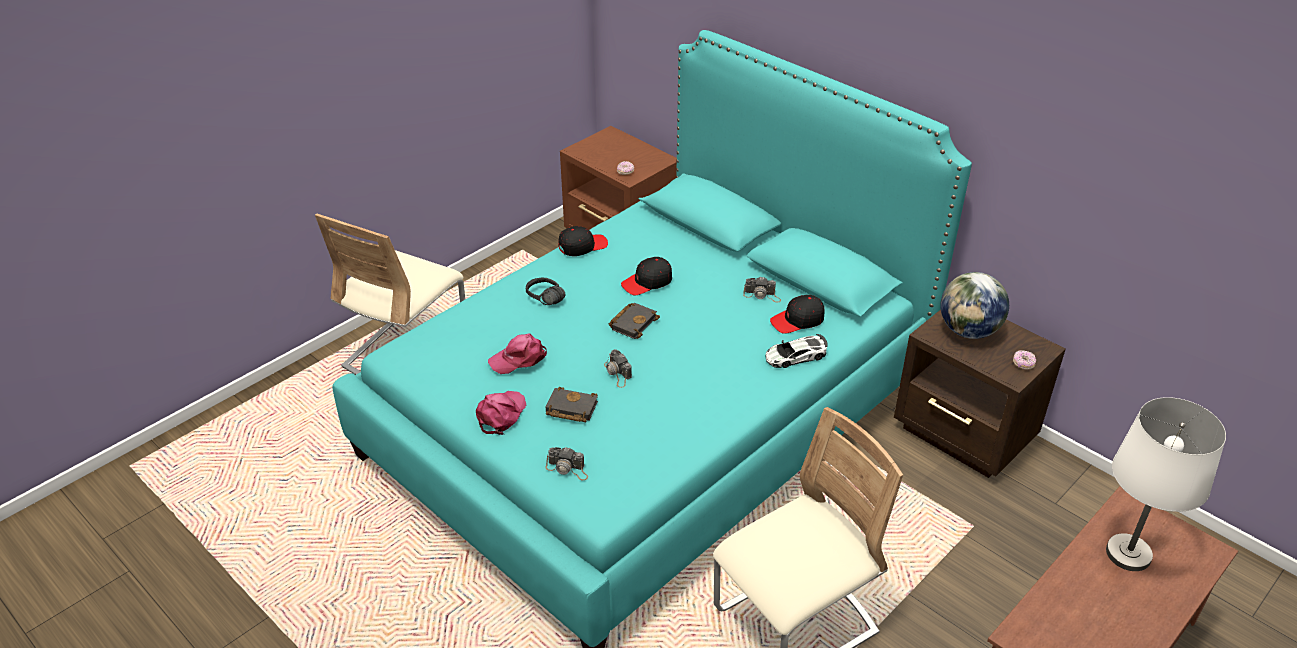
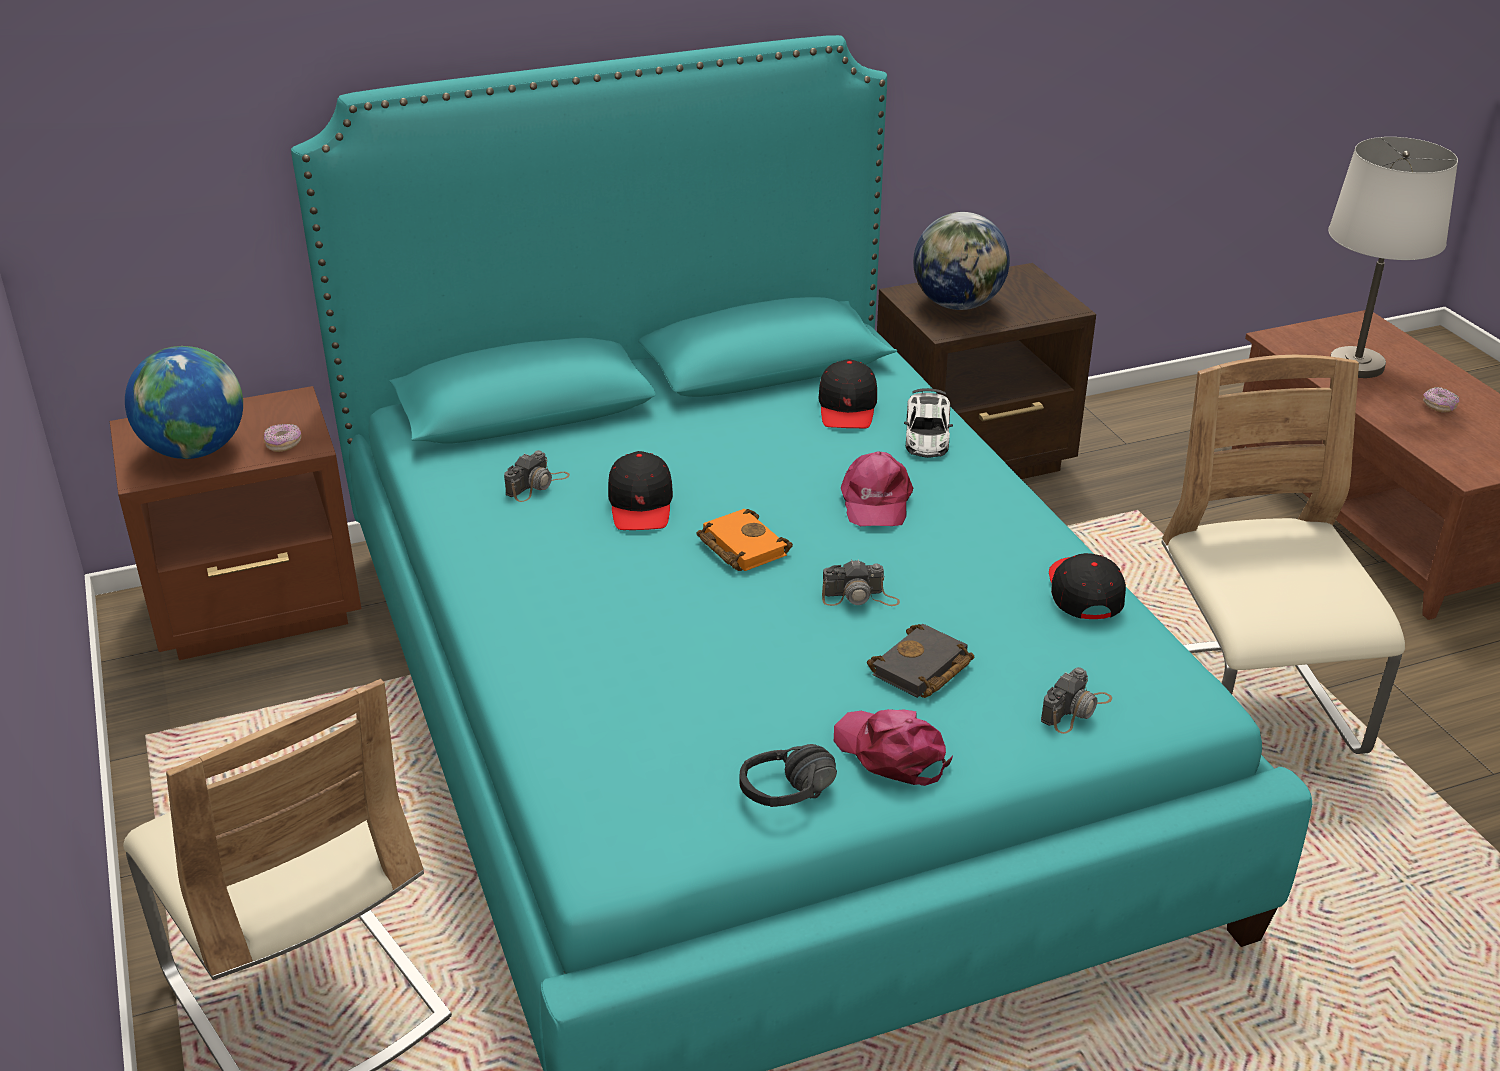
camera: 65 degrees left, 5 degrees down
(519, 359) = (752, 690): pink cap -> pink cap (875, 501)
(541, 301) = (593, 627): black headphones -> black headphones (794, 800)
(582, 246) = (469, 543): black cap -> black cap (1083, 592)
(604, 153) = (195, 450): none -> globe
(633, 322) = (740, 546): black book -> orange book
(762, 295) = (763, 417): camera -> camera (537, 484)
(1023, 364) = (1045, 294): donut -> donut (1439, 407)

